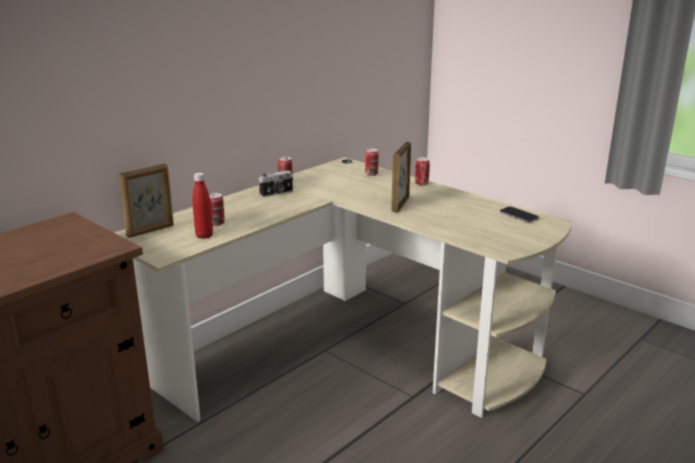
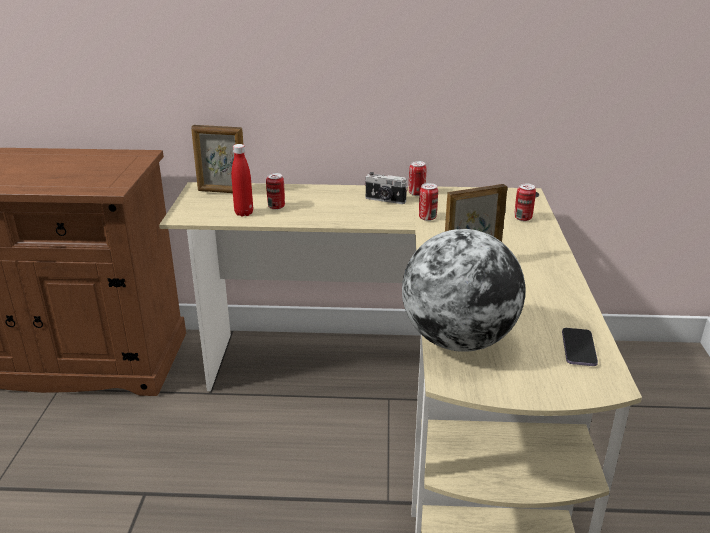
camera: 50 degrees right, 5 degrees up
(421, 184) = (553, 253): can -> can (427, 218)
(473, 236) = (458, 341): none -> globe

